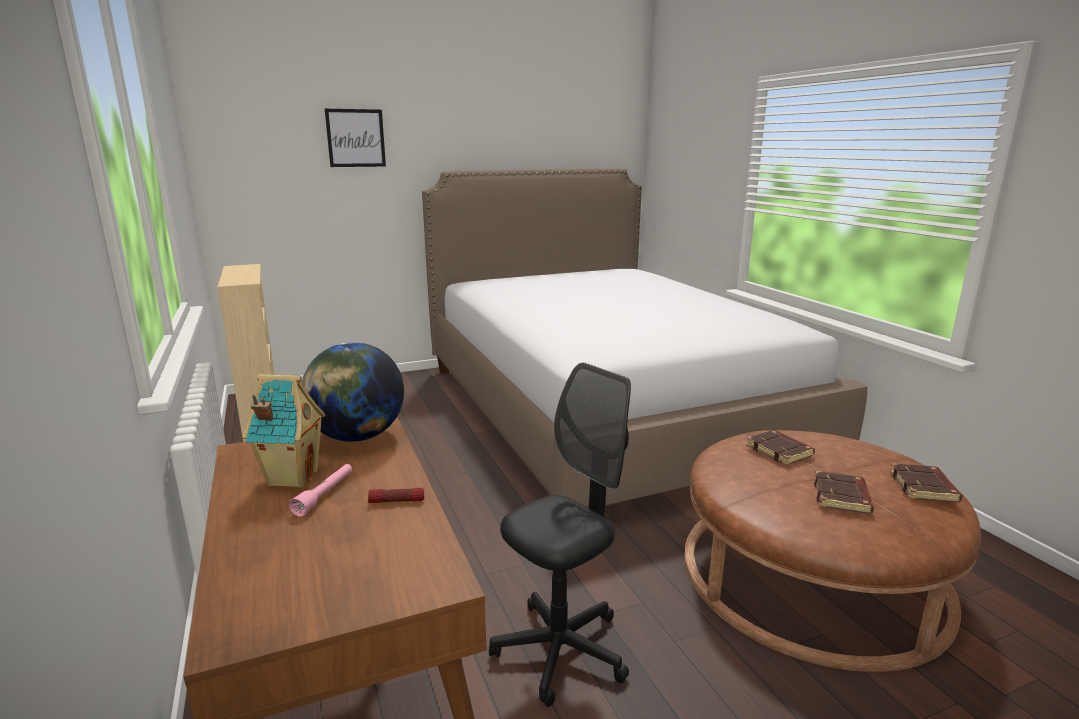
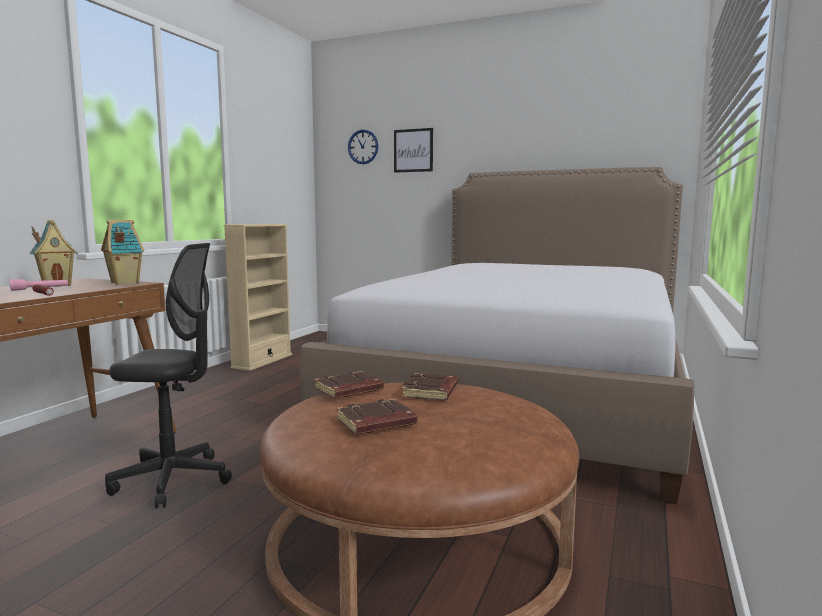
camera: 45 degrees right, 10 degrees down
(275, 129) = (363, 147): none -> wall clock
(357, 436) = (124, 283): globe -> toy house
(924, 488) = (473, 448): brown book -> brown book (348, 390)

